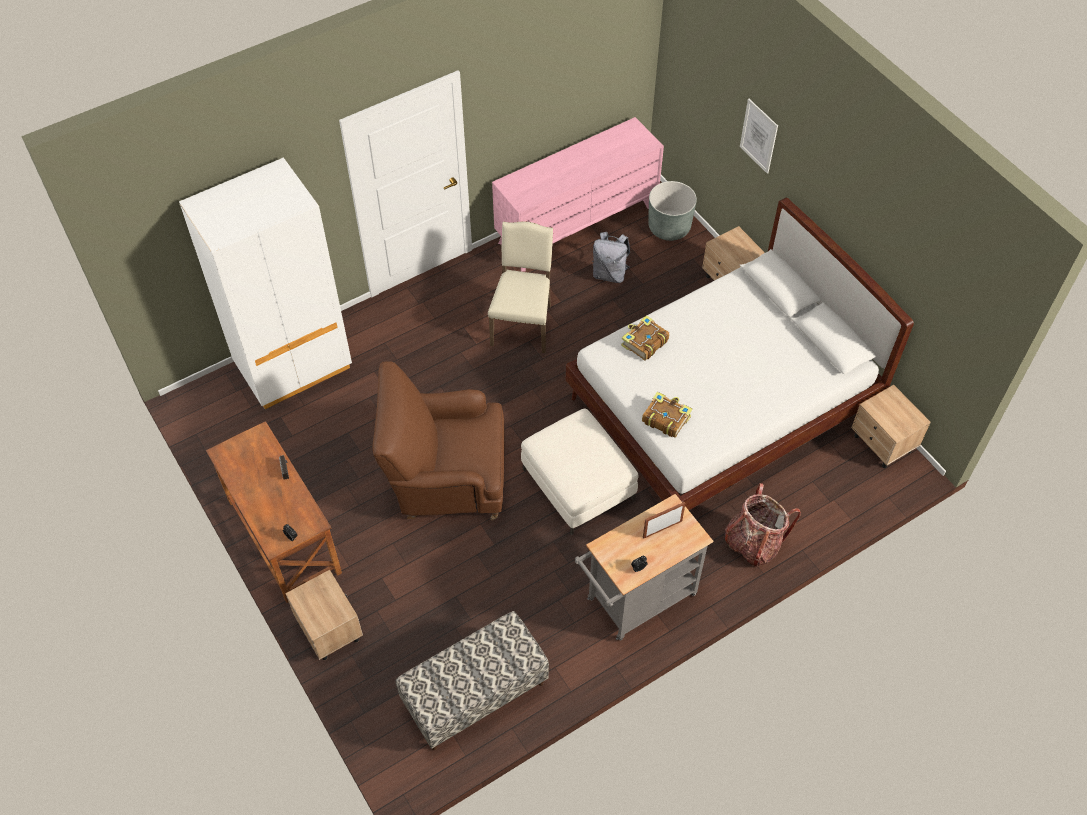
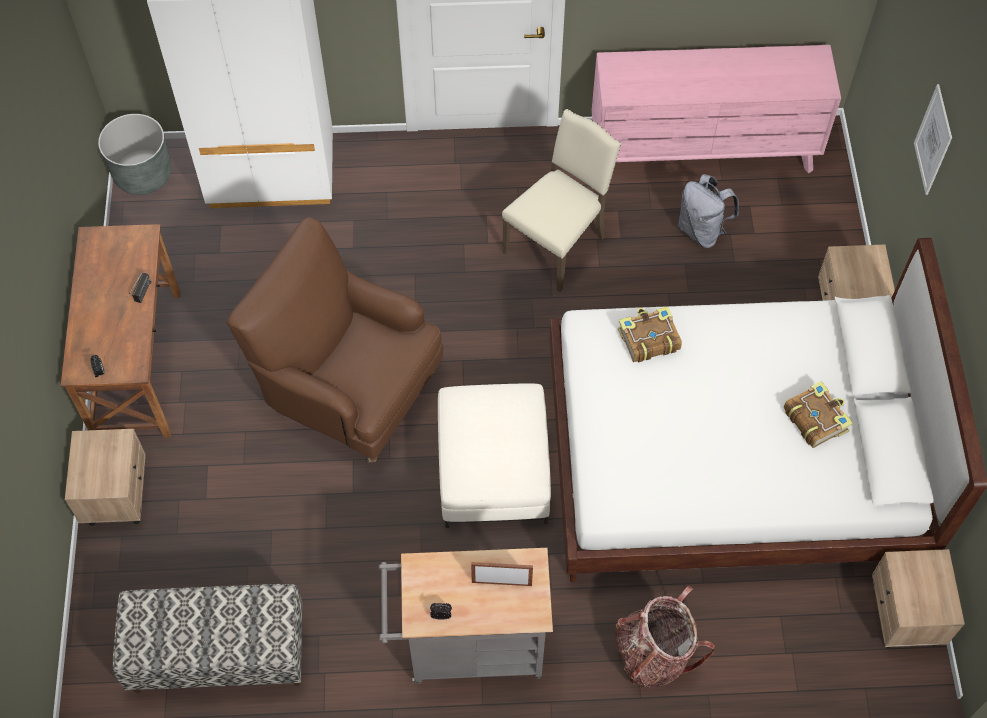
camera: 30 degrees right, 5 degrees up
(665, 418) = (610, 447): book -> book (815, 419)
(669, 227) = (816, 205): grey planter -> grey planter (143, 174)

